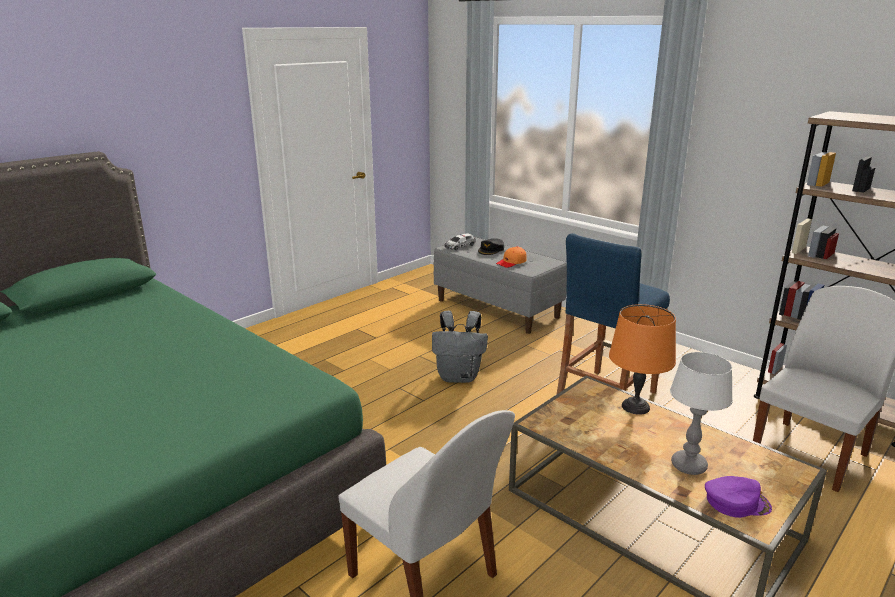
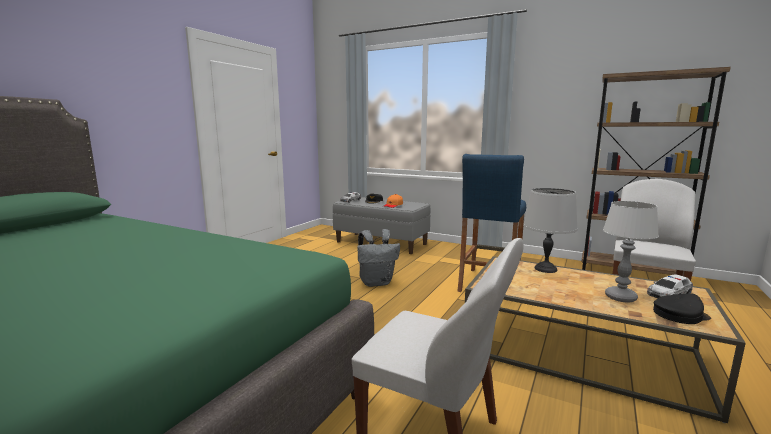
camera: 15 degrees left, 10 degrees down
(636, 407) = (546, 269): orange table lamp -> grey table lamp
(736, 502) = (679, 314): purple cap -> black cap
(758, 470) = (668, 294): none -> toy car

